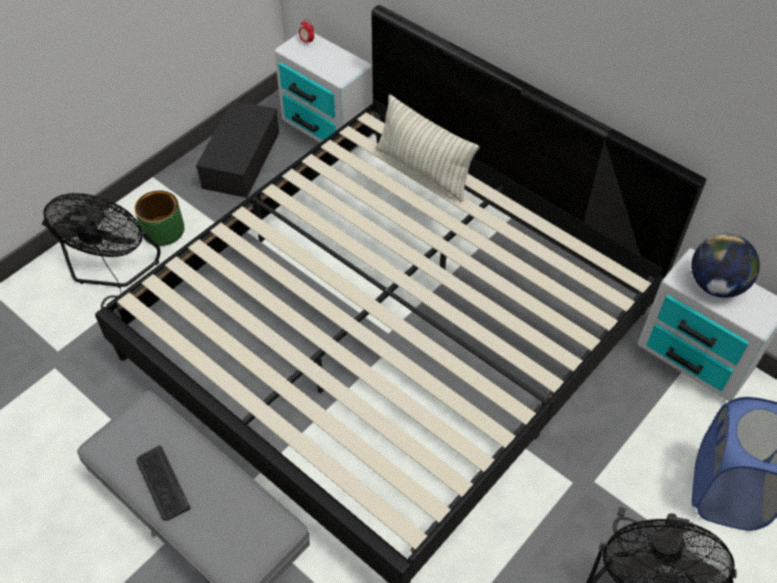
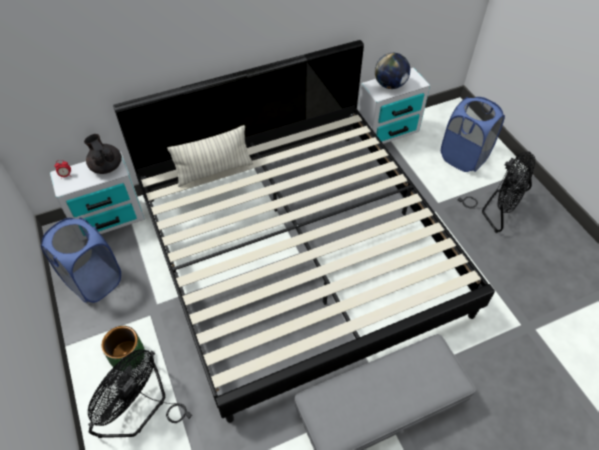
camera: 65 degrees left, 0 degrees up
(162, 483) = (379, 406): keyboard -> none
(241, 158) = (93, 281): black storage box -> blue laundry basket
(340, 65) = (106, 166): none -> black teapot

